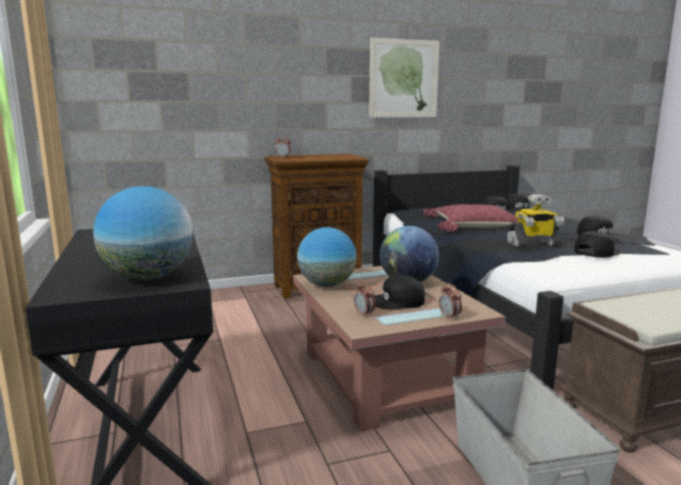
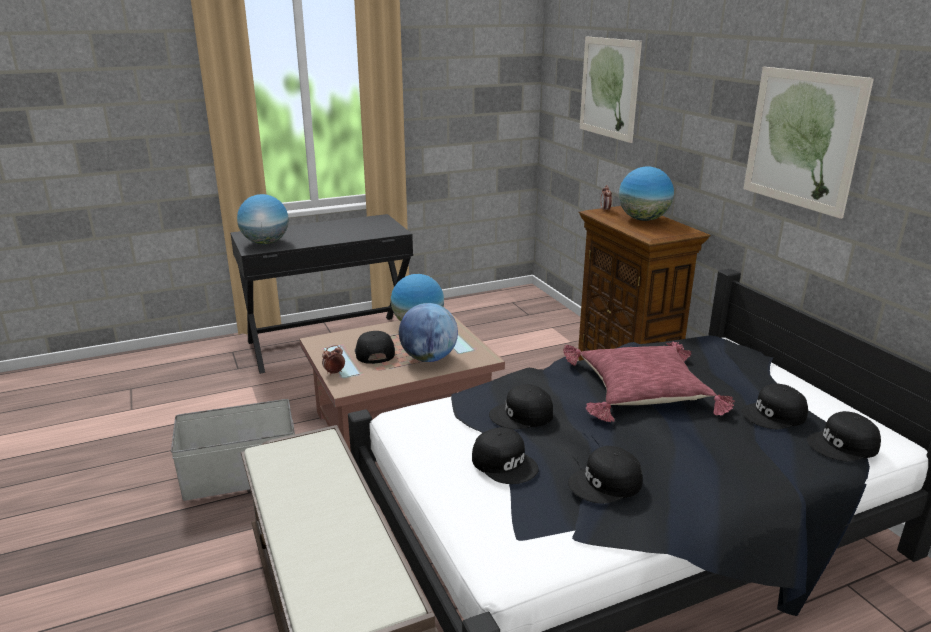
camera: 85 degrees right, 10 degrees up
(201, 63) = (609, 88): none -> picture
(314, 156) = (643, 219): none -> globe
(364, 314) = (345, 340): alarm clock -> none
(533, 245) = (522, 415): toy robot -> black cap

